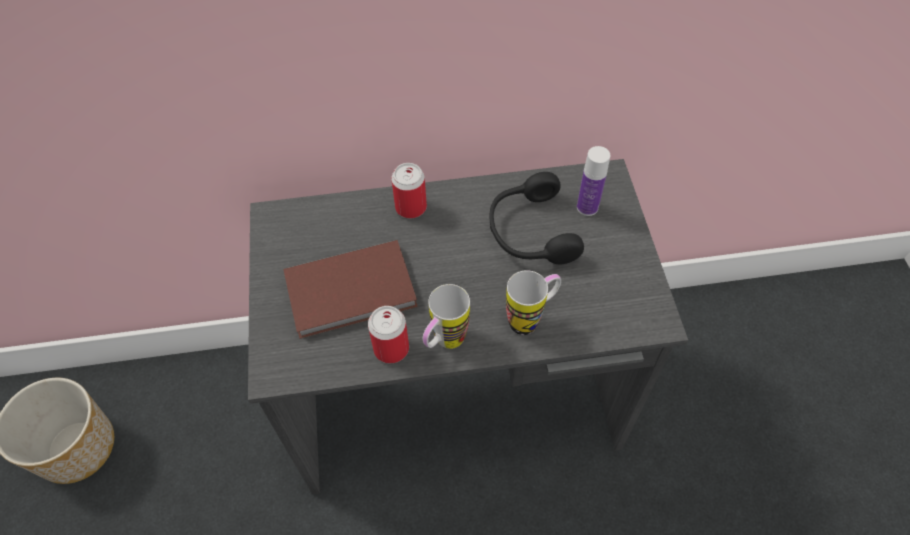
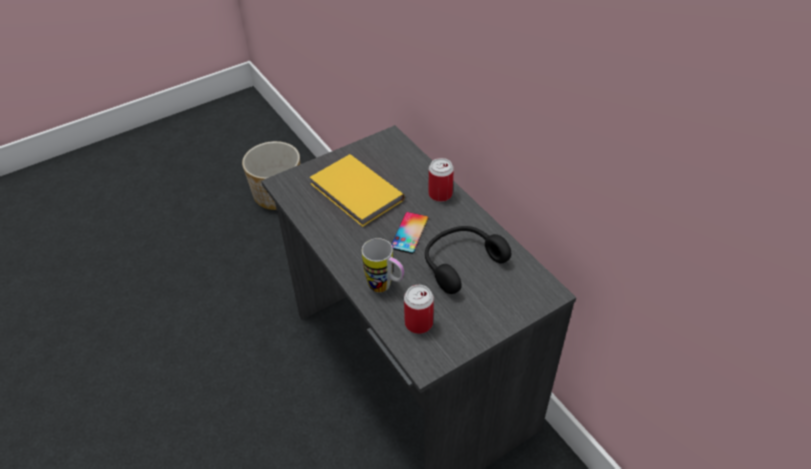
camera: 65 degrees right, 10 degrees down
(353, 292) = (355, 193): brown book -> yellow book
(391, 348) = (324, 226): can -> can (418, 323)
(444, 343) = (341, 249): mug -> none
(456, 261) = (409, 233): none -> phone
(587, 207) = (507, 288): bottle -> none

